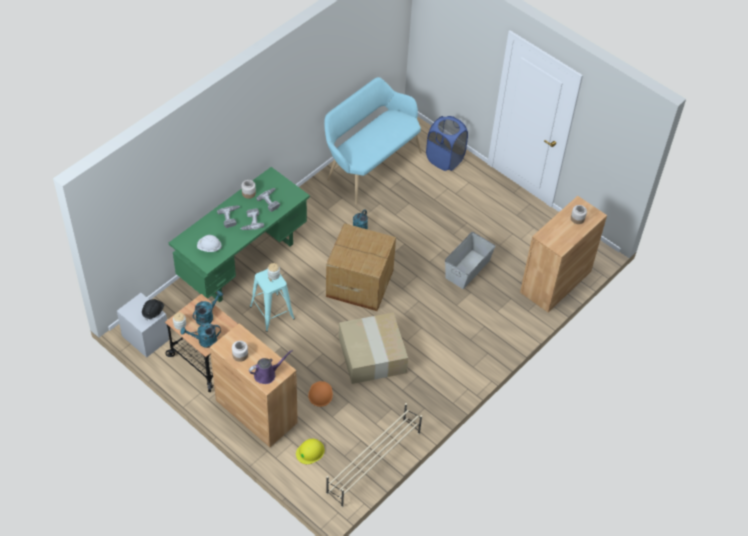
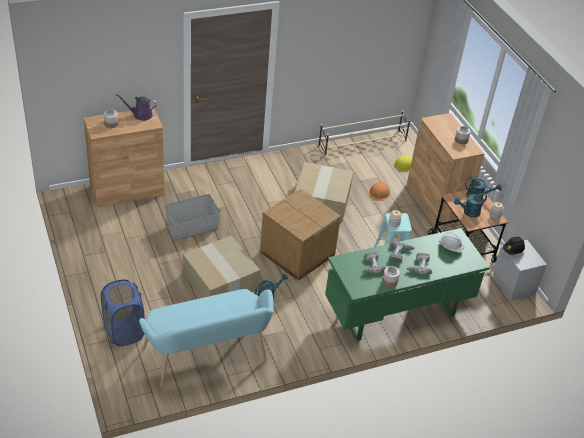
camera: 155 degrees left, 10 degrees down
(267, 374) = (444, 123): purple watering can -> purple watering can (140, 115)
(407, 228) = (219, 280): none -> cardboard box

